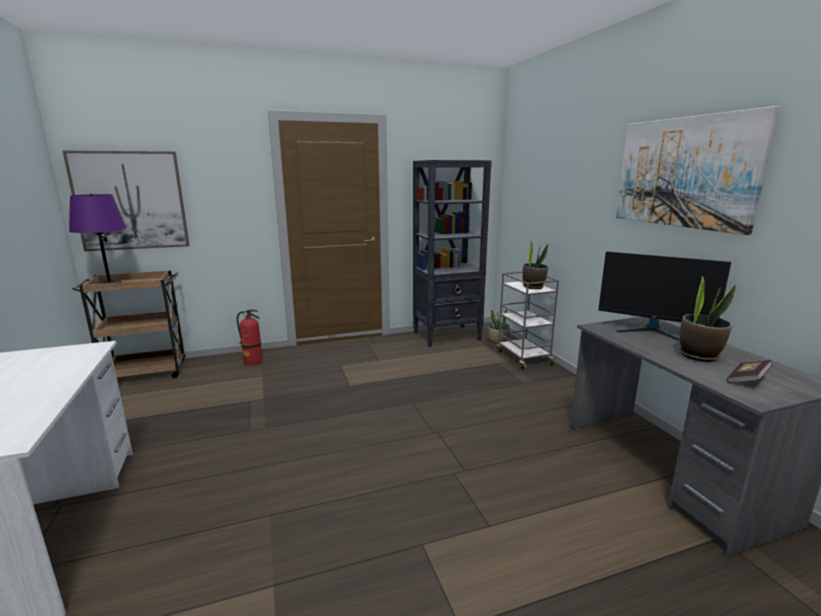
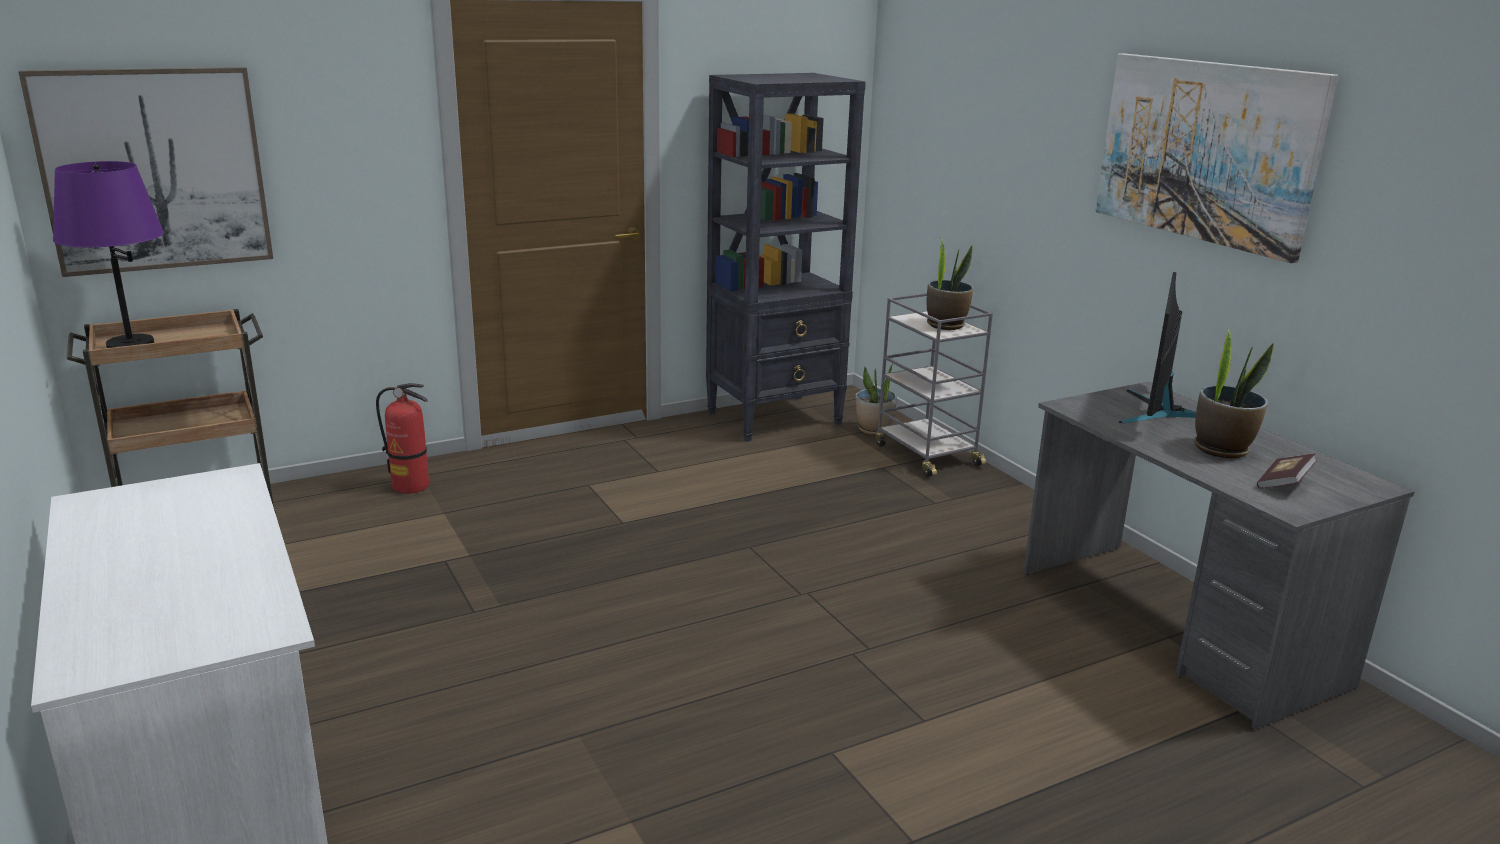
camera: 10 degrees left, 5 degrees up
(652, 331) = (1155, 411): monitor -> monitor turned 90 degrees clockwise

